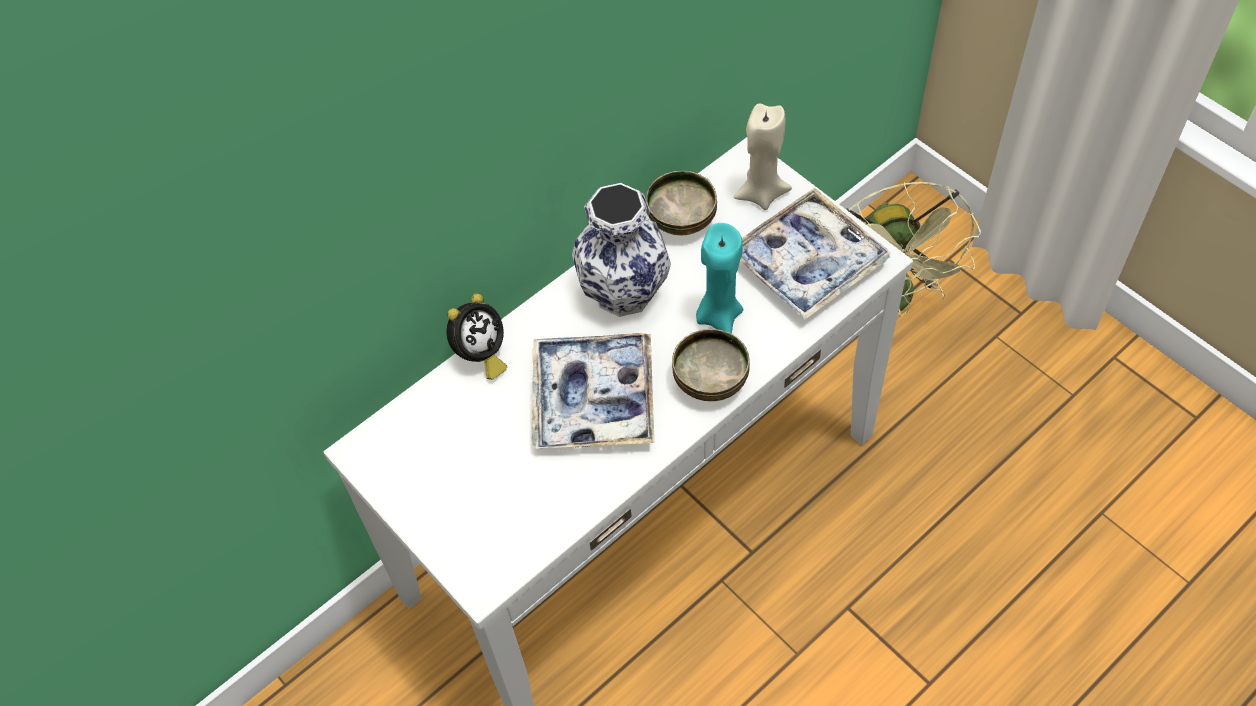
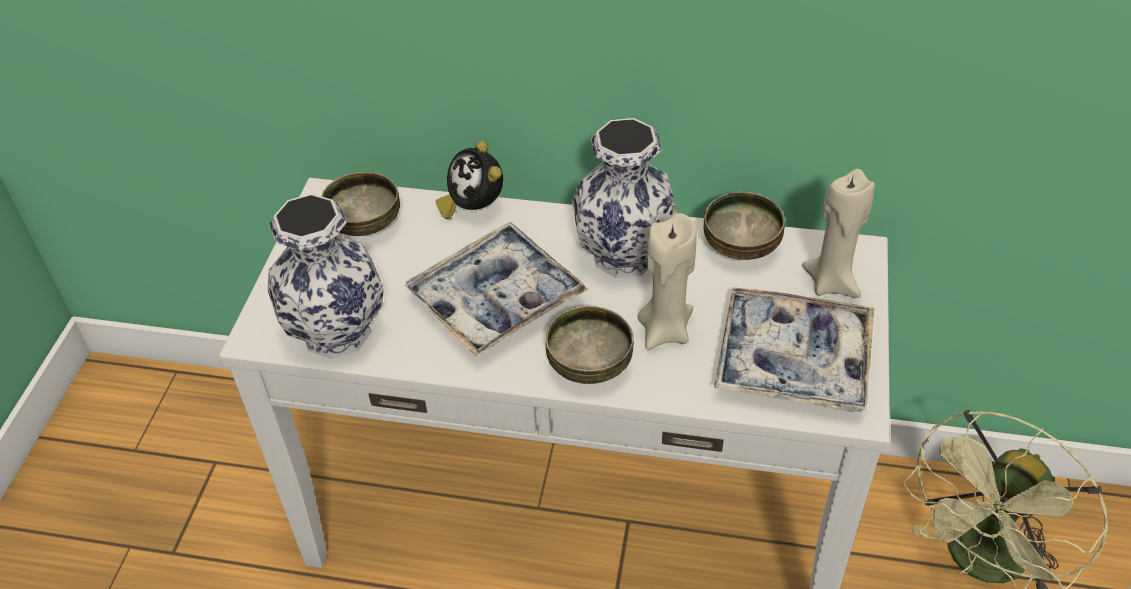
camera: 50 degrees right, 10 degrees down
(425, 441) = (364, 225): none -> bowl
(480, 355) = (474, 208): alarm clock -> alarm clock turned 60 degrees clockwise
(528, 523) = (337, 330): none -> vase
(718, 315) = (665, 330): turquoise candle -> beige candle

